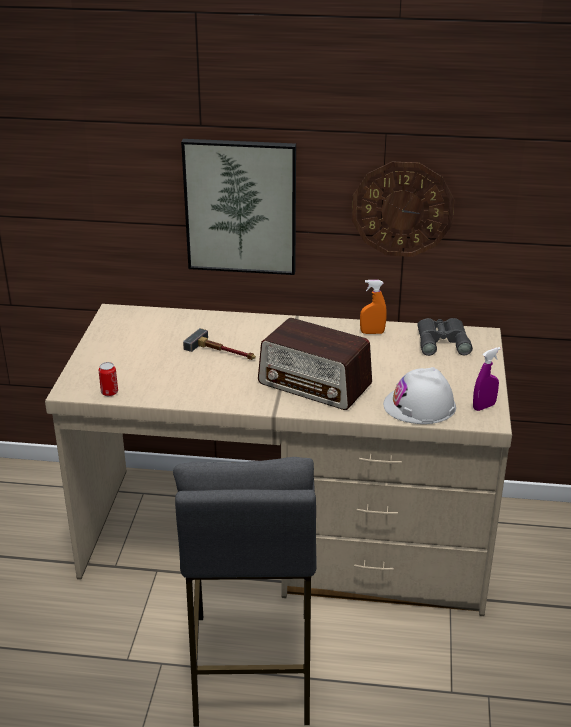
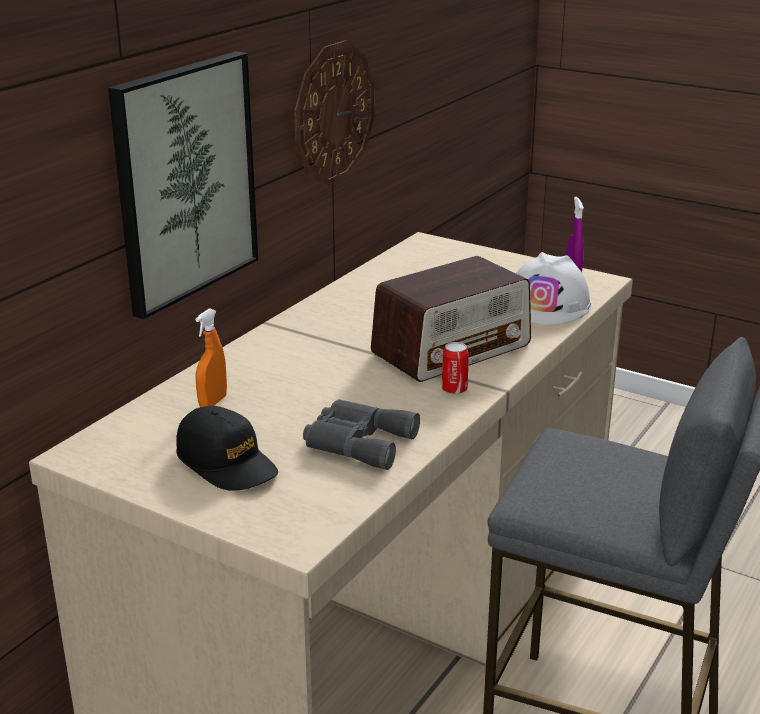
camera: 65 degrees left, 5 degrees down
(109, 392) = (339, 504): can -> can (454, 389)
(130, 351) = (227, 463): none -> black cap
(223, 352) = (308, 390): hammer -> none
(372, 332) = (360, 291): orange spray bottle -> orange spray bottle (213, 402)
(442, 340) = (417, 262): grey binoculars -> grey binoculars (356, 441)

